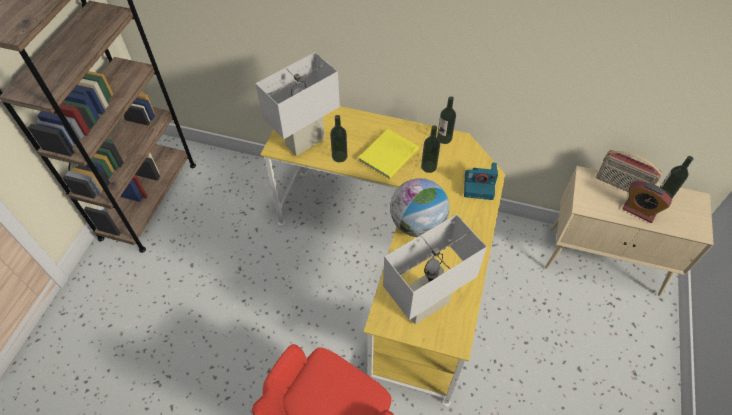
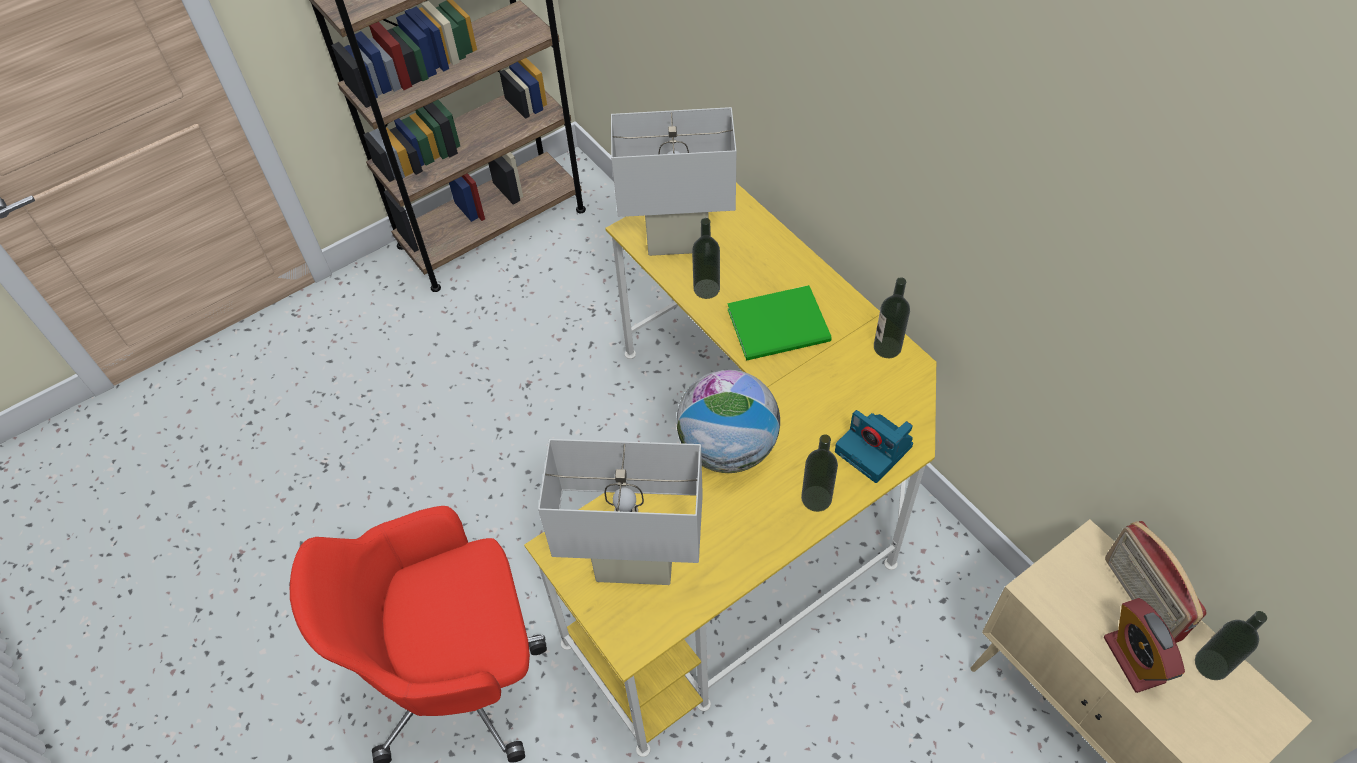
camera: 40 degrees right, 0 degrees up
(390, 154) = (781, 326): yellow book -> green book
(428, 166) = (822, 376): bottle -> bottle (816, 498)

